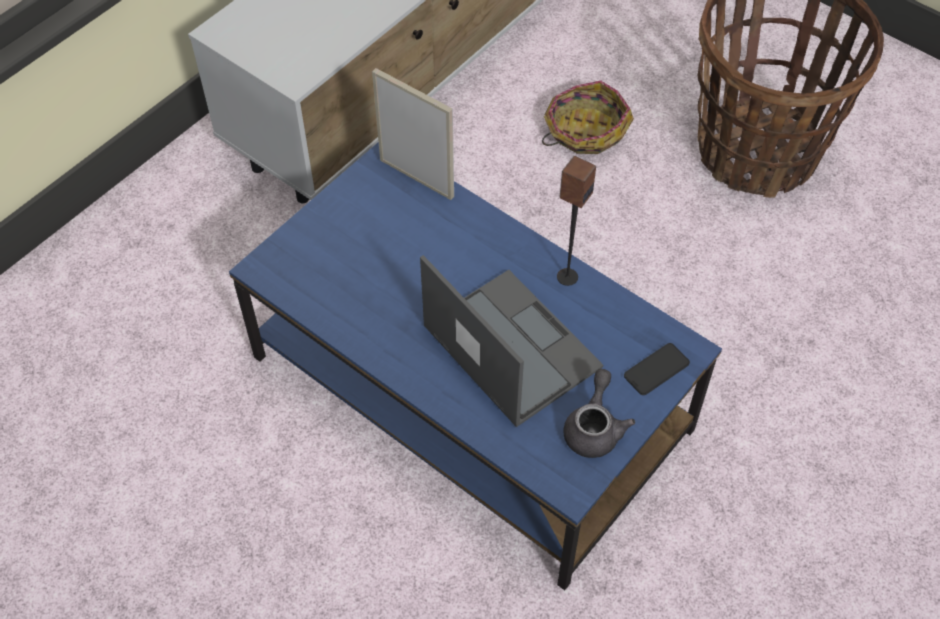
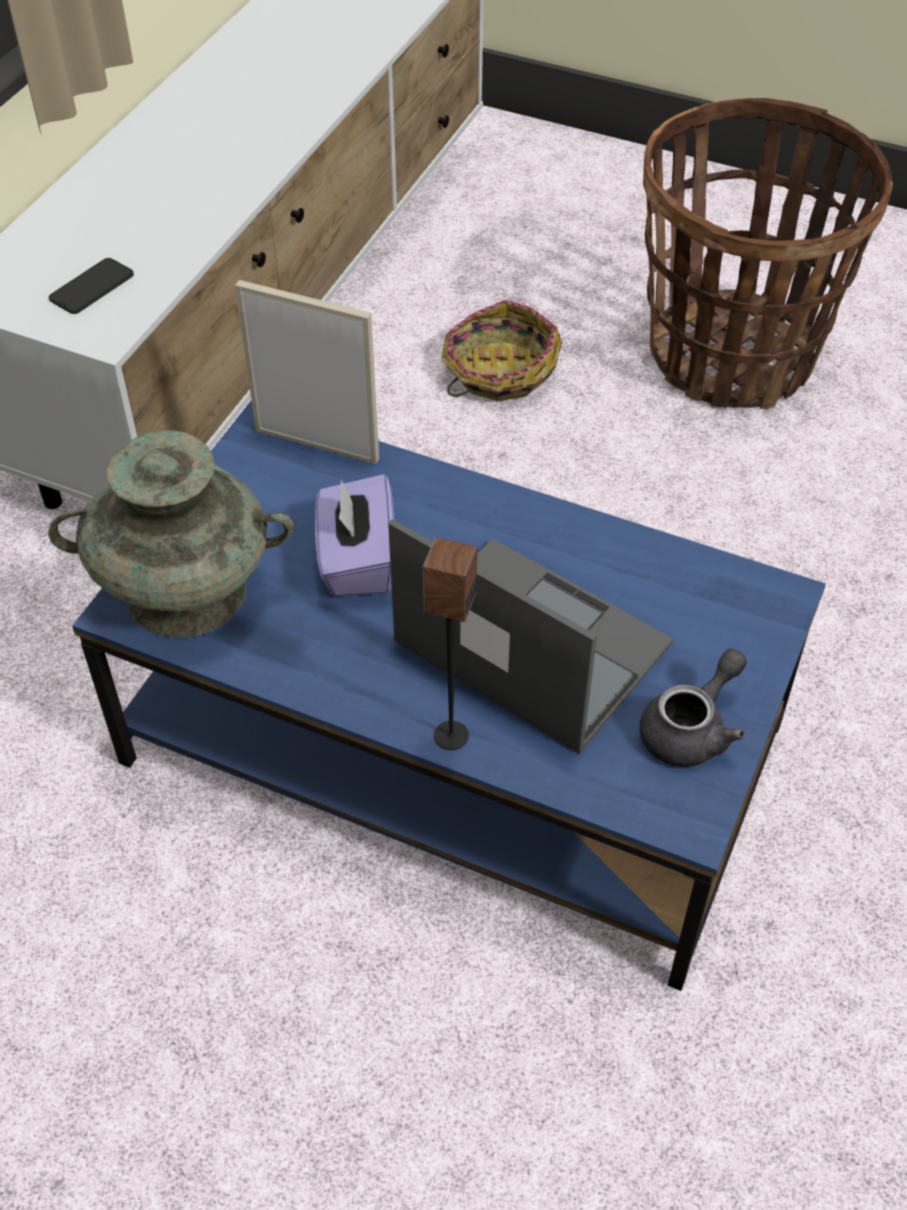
camera: 15 degrees left, 5 degrees down
(303, 265) = (185, 593): none -> turquoise vase
(417, 266) = (357, 561): none -> purple tissue box
(567, 276) = (577, 533): speaker -> speaker (450, 735)
(594, 428) = (692, 729): grey teapot -> grey teapot turned 45 degrees clockwise
(656, 369) = (748, 630): phone -> phone (92, 287)

